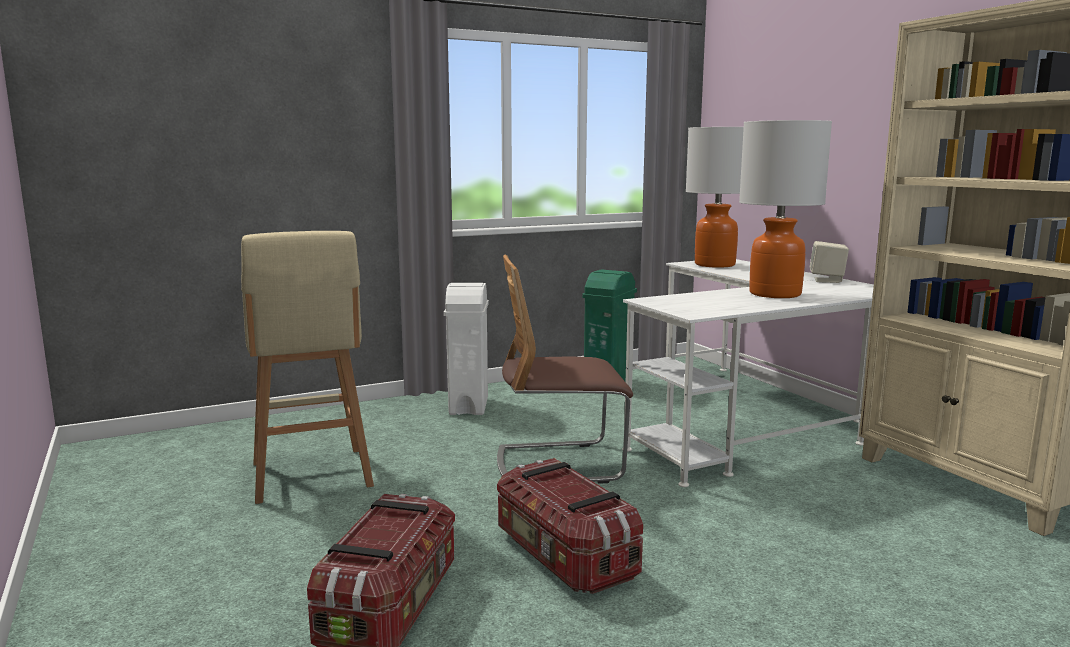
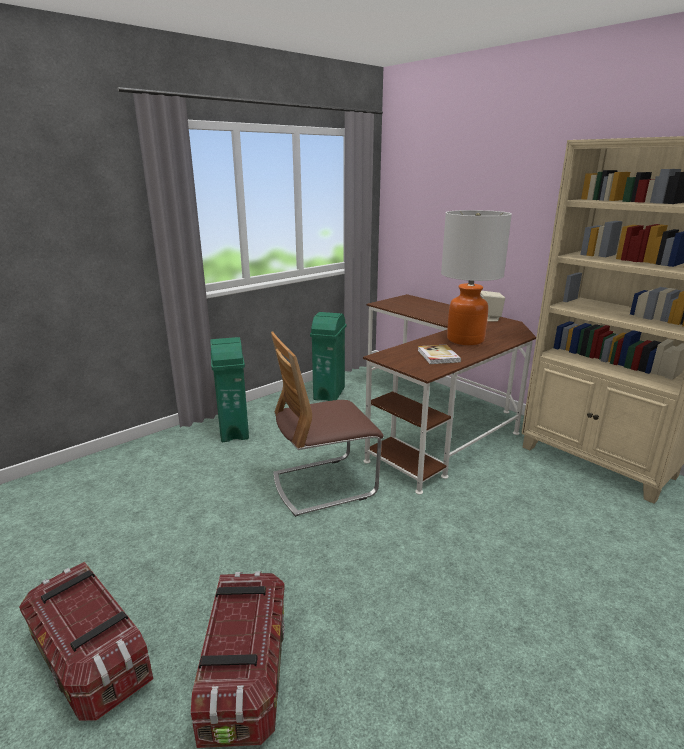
camera: 15 degrees left, 10 degrees up
(311, 477) = (129, 530): beige stool -> none
(469, 406) = (234, 430): white trash can -> green trash can
(563, 556) = (362, 585): storage box -> storage box (91, 660)
(715, 264) = (402, 304): table lamp -> none
(722, 303) = (438, 356): none -> book
(749, 420) = (438, 419): white desk -> brown desk

